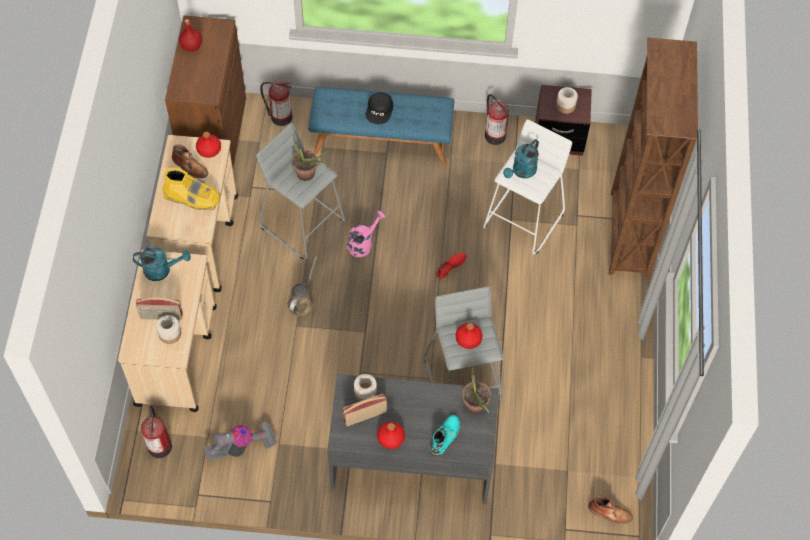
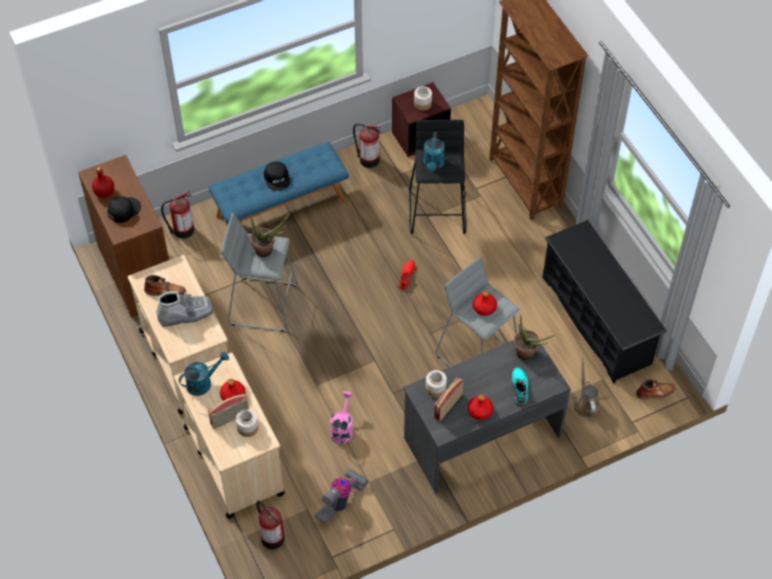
camera: 30 degrees left, 5 degrees down
(192, 197) = (185, 314): yellow boot -> grey boot
(196, 71) = (124, 210): none -> black cap
(208, 149) = (171, 270): red bottle -> red bottle (233, 395)
(302, 301) = (307, 364): brown watering can -> brown watering can (585, 403)
(363, 243) = (324, 294): pink watering can -> pink watering can (342, 428)
(524, 220) = (438, 212): white stool -> black stool
(602, 409) = (596, 321): none -> black shoe rack

